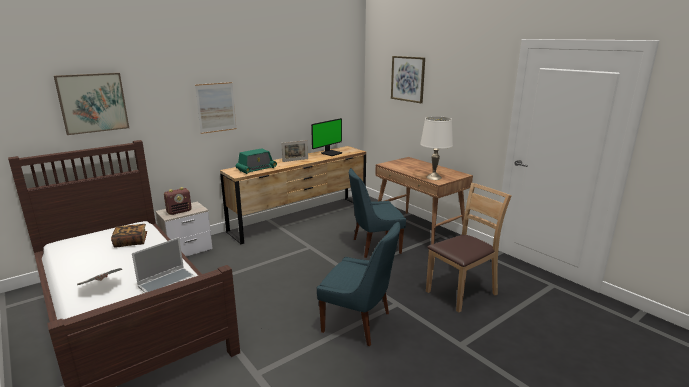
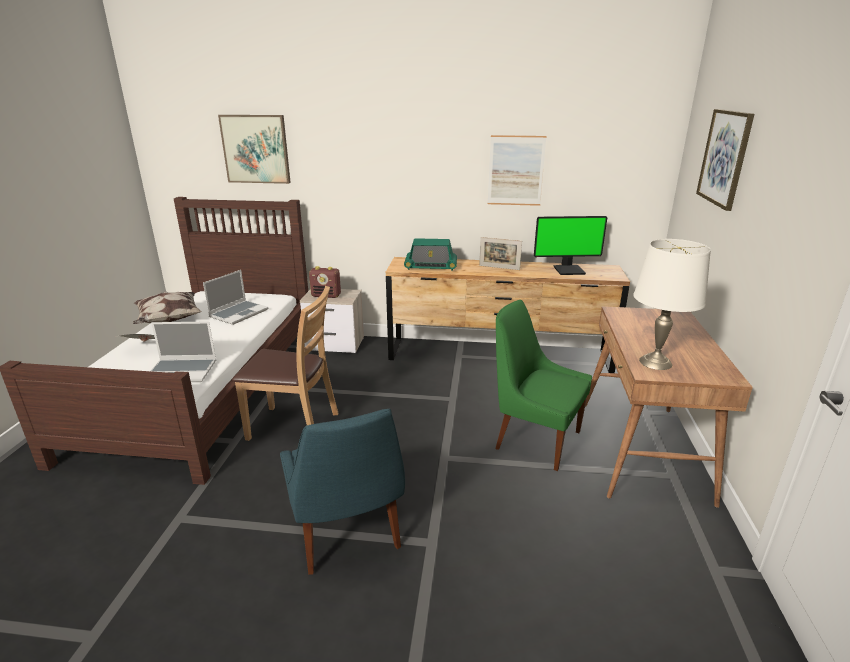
camera: 45 degrees right, 5 degrees up
(74, 267) = (169, 320): none -> pillow
(131, 242) = (239, 313): book -> laptop
(216, 107) = (399, 171): picture -> picture (516, 171)
(374, 246) = (534, 439): blue chair -> green chair
(461, 292) = (554, 594): brown chair -> brown chair (294, 427)

